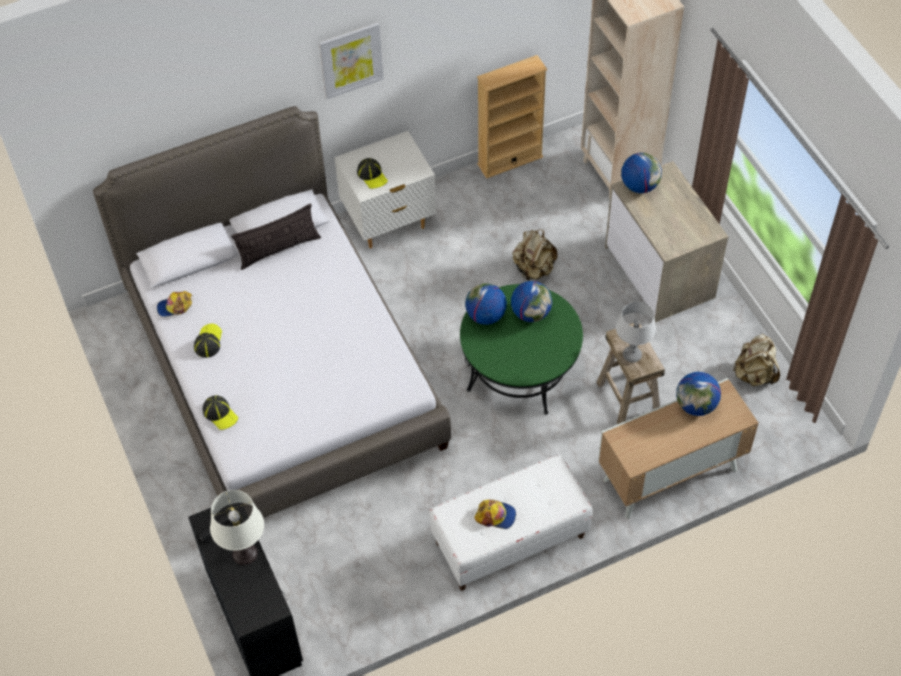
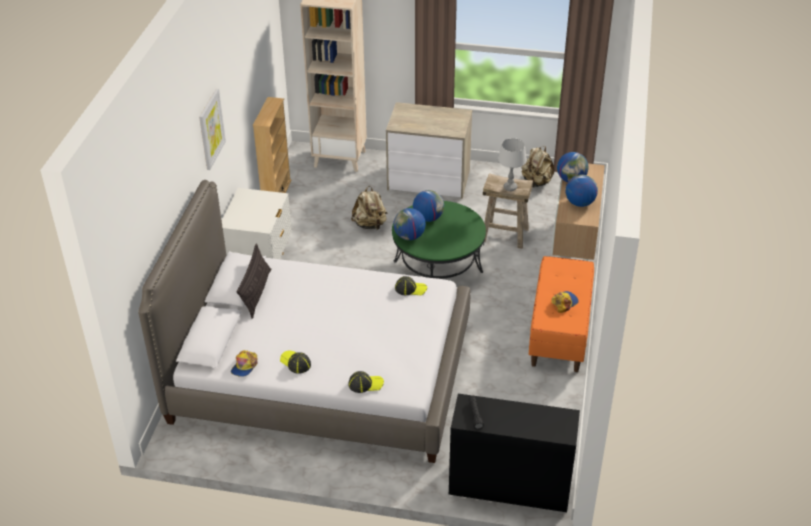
camera: 55 degrees left, 15 degrees down
(245, 553) = (509, 411): white table lamp -> none
(372, 175) = (255, 218): cap -> cap (410, 288)
(510, 540) = (559, 332): white bench -> orange bench
(639, 185) = (399, 121): globe -> globe (579, 203)

